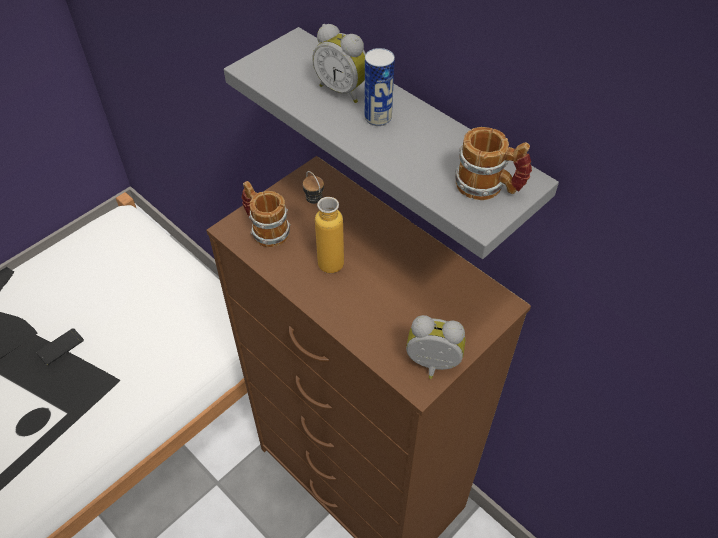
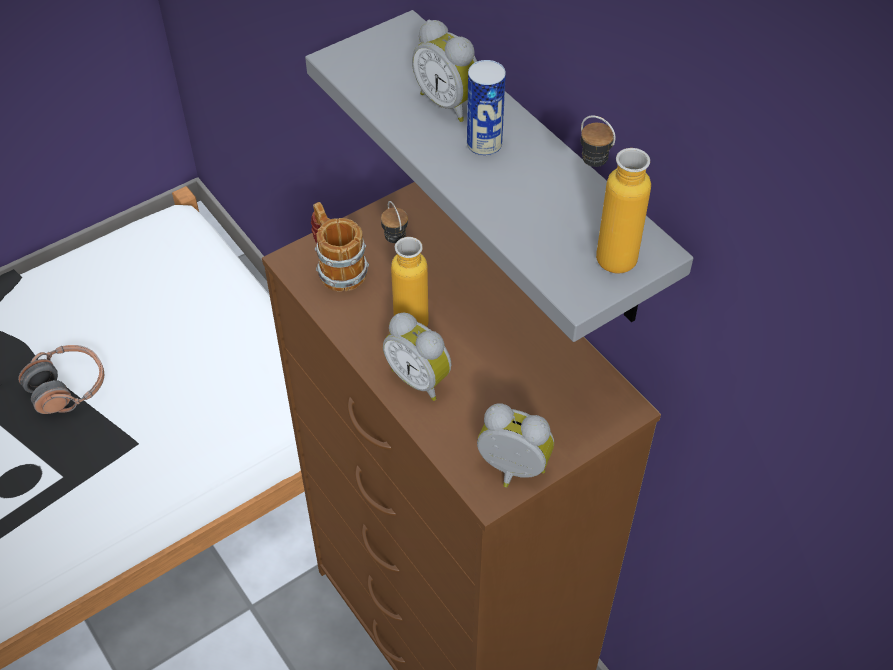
camera: 10 degrees right, 0 degrees up
(60, 347) = (67, 387): phone -> headphones
(347, 305) = (420, 379): none -> alarm clock
(489, 187) = (601, 252): mug -> bottle

